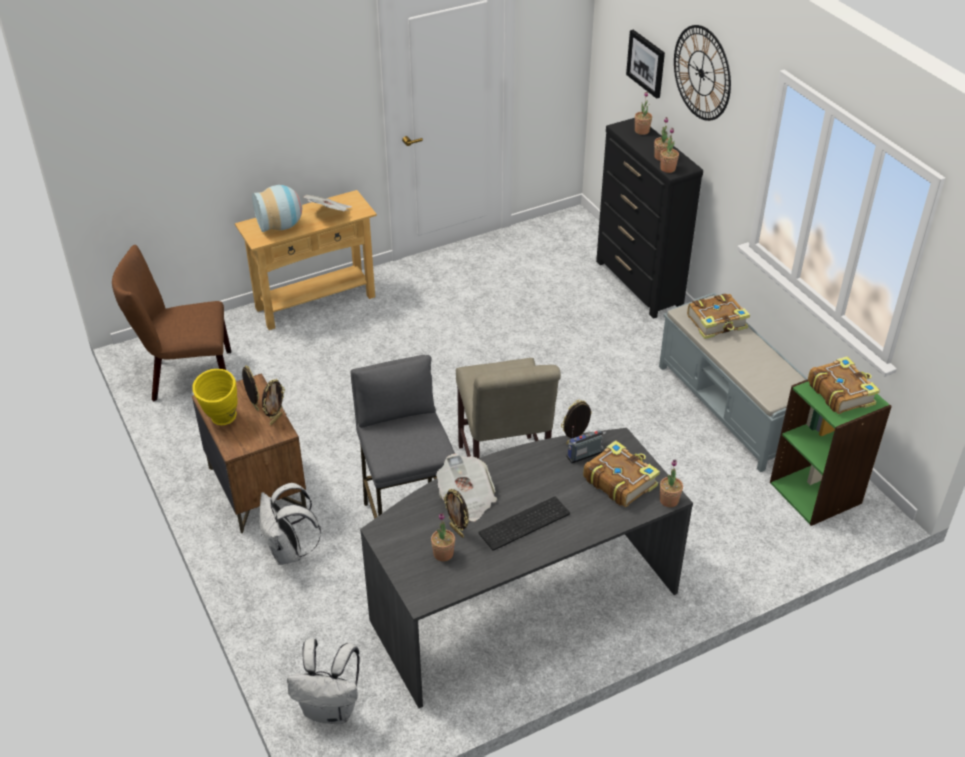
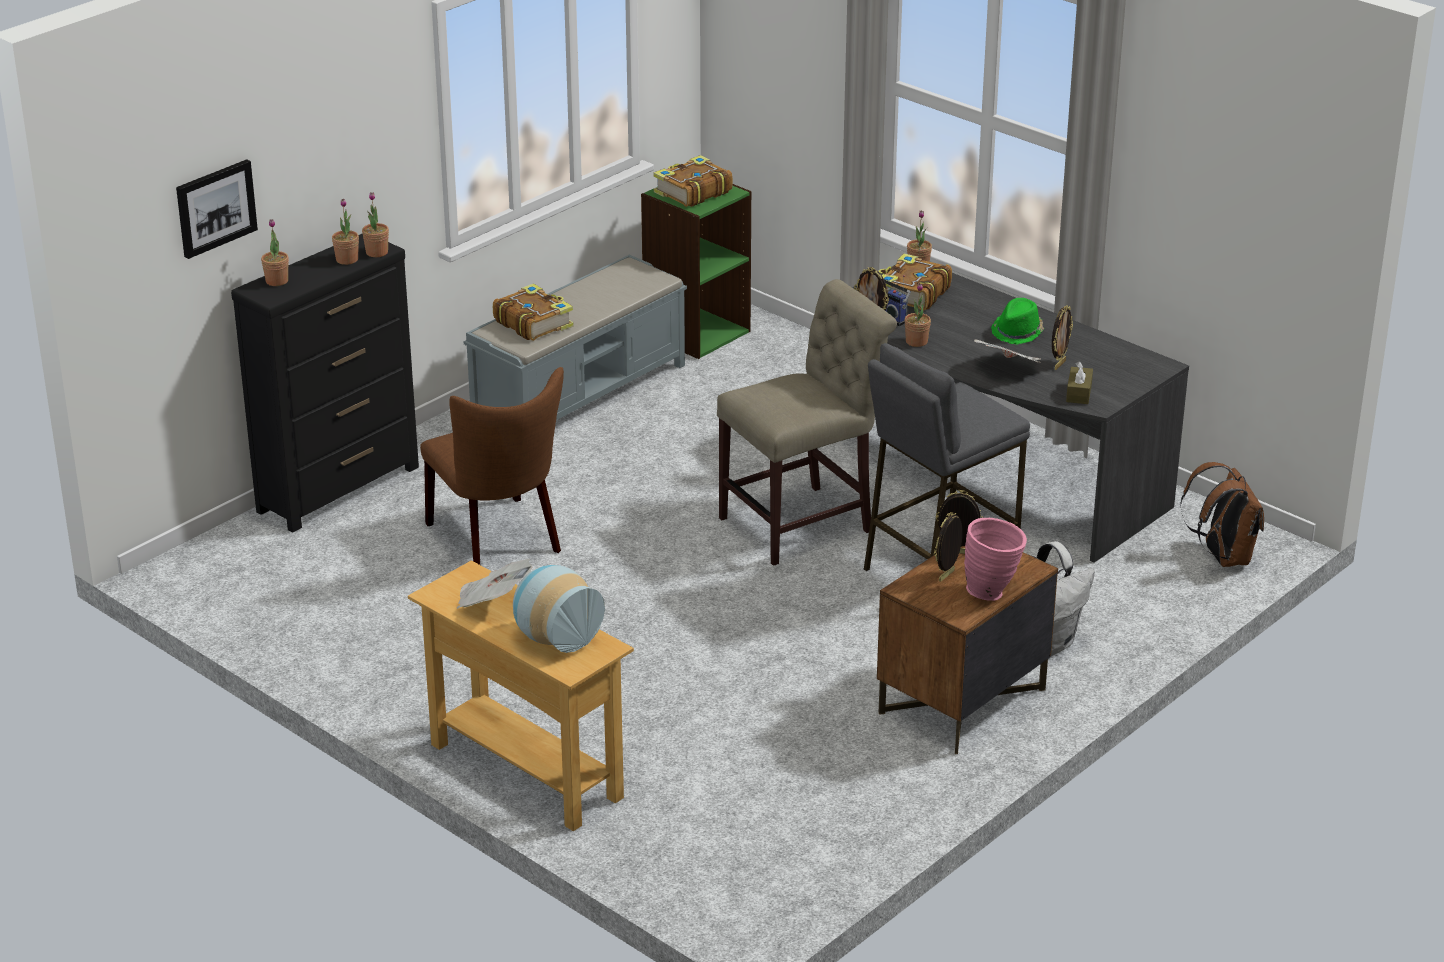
camera: 110 degrees left, 10 degrees down
(185, 377) = (786, 845): brown chair -> brown chair (499, 541)
(221, 421) = (993, 592): yellow vase -> pink vase
(331, 709) = (1222, 557): white backpack -> brown backpack
(406, 526) = (1079, 393): none -> brown tissue box
(443, 554) = (1096, 366): potted plant -> potted plant (916, 342)
(524, 525) = (1018, 332): keyboard -> green hat
(701, 73) = (318, 122): wall clock -> none

